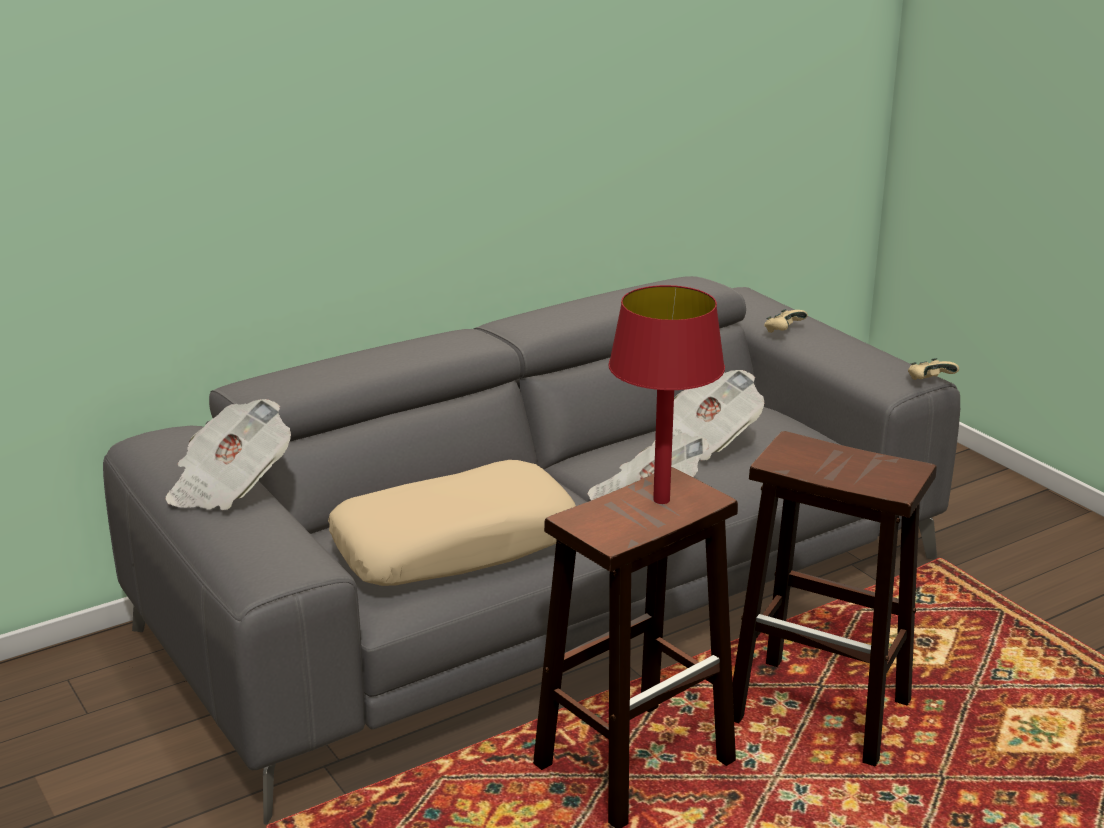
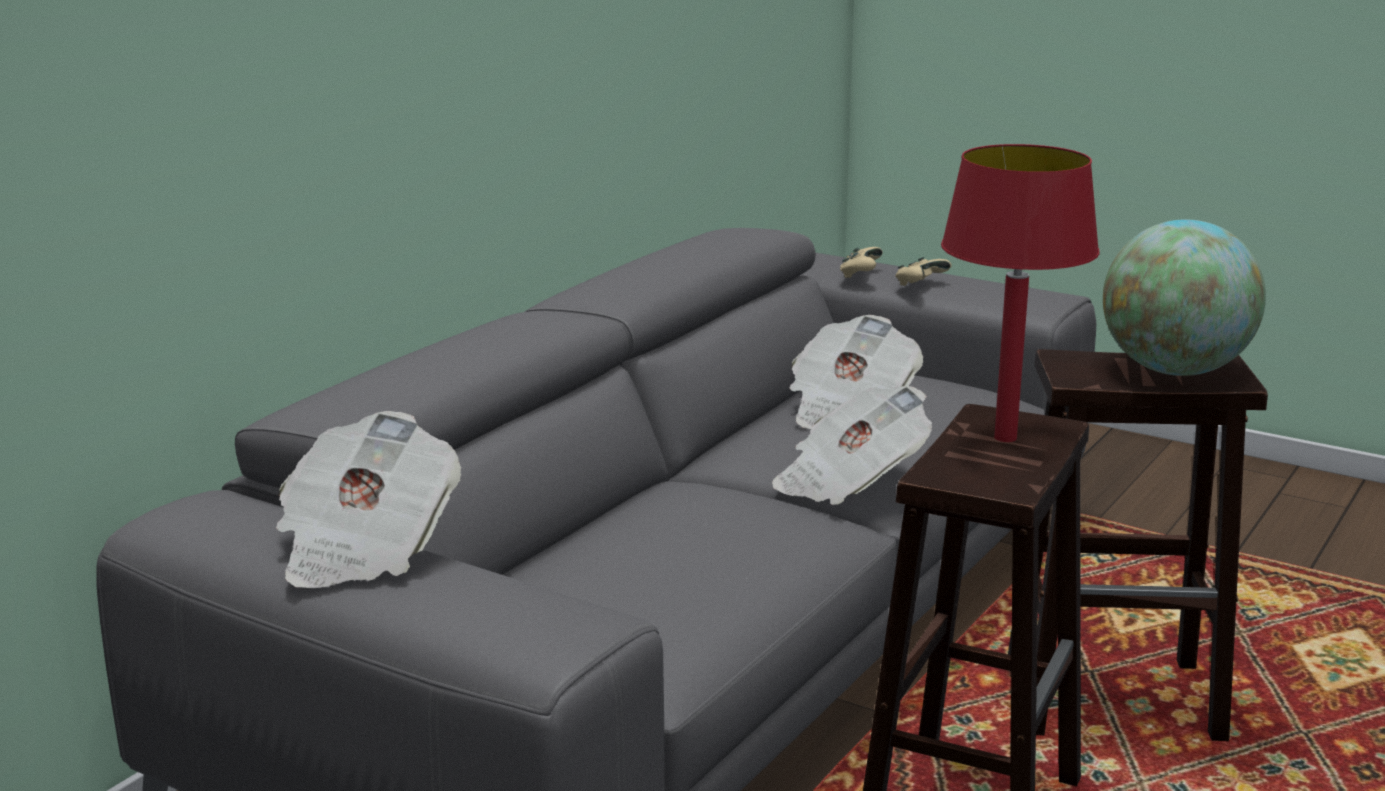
camera: 25 degrees left, 5 degrees down
(455, 545) = (677, 575): beige pillow -> none
(862, 470) = (1174, 370): none -> globe
(929, 381) = (1070, 296): beige game controller -> beige game controller (920, 285)

